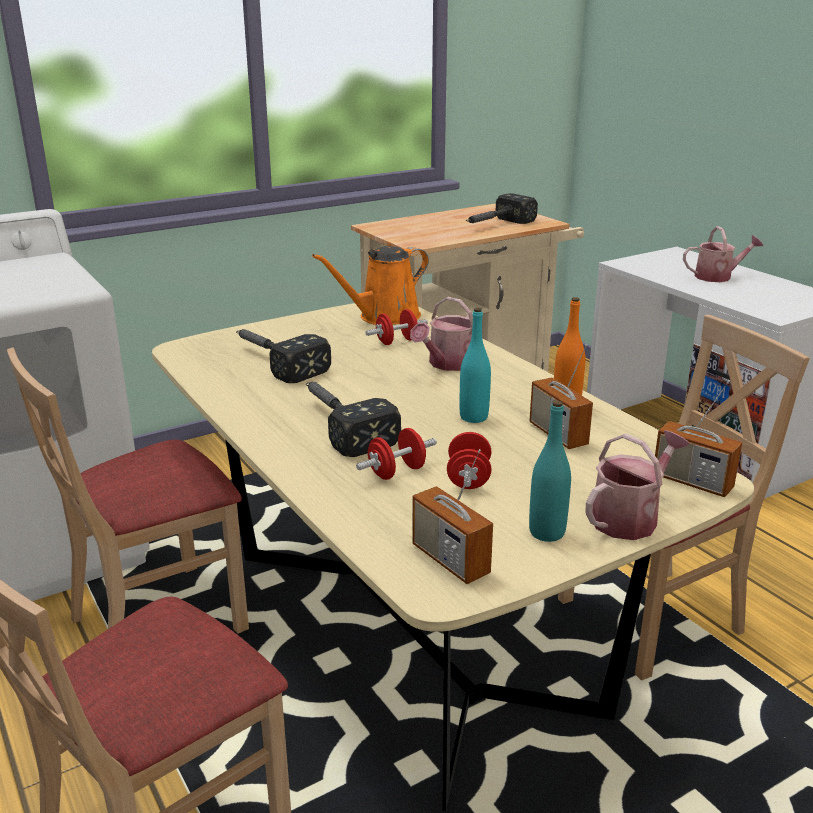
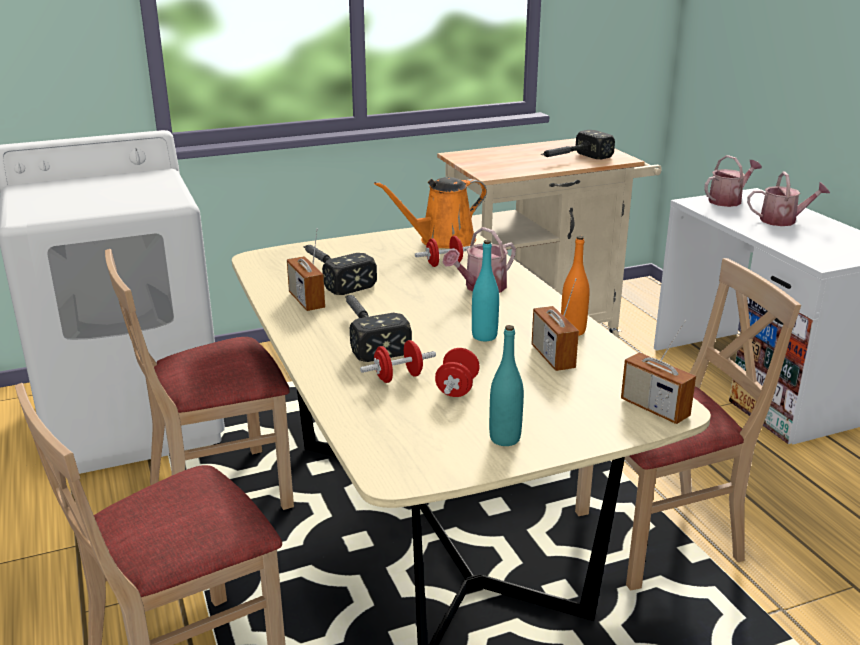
camera: 10 degrees right, 0 degrees up
(450, 560) = (413, 452): radio -> radio (306, 301)
(630, 517) = (583, 433): watering can -> watering can (728, 200)

